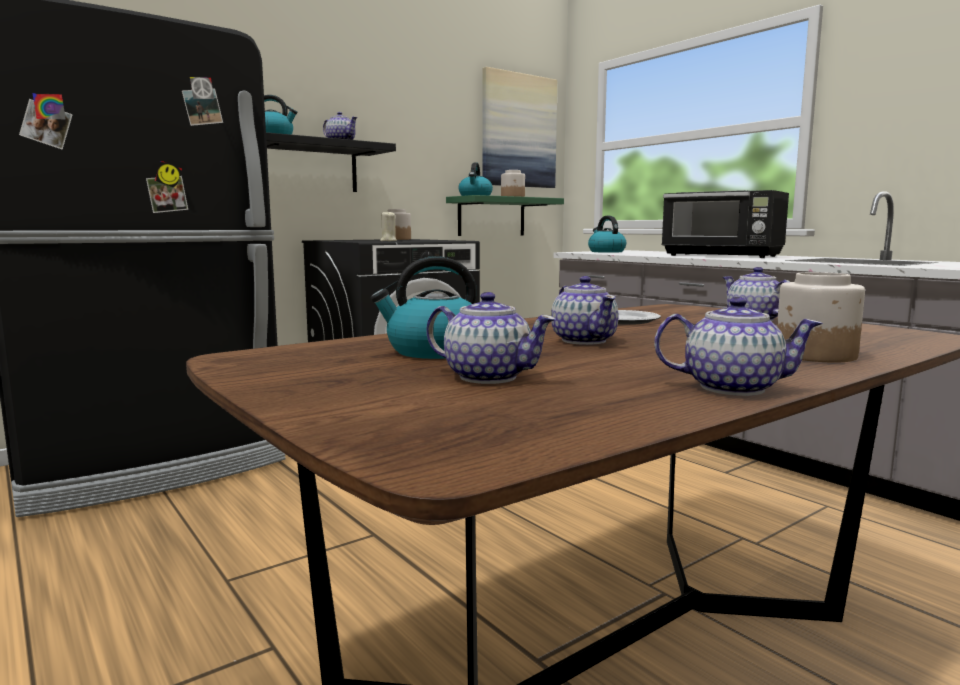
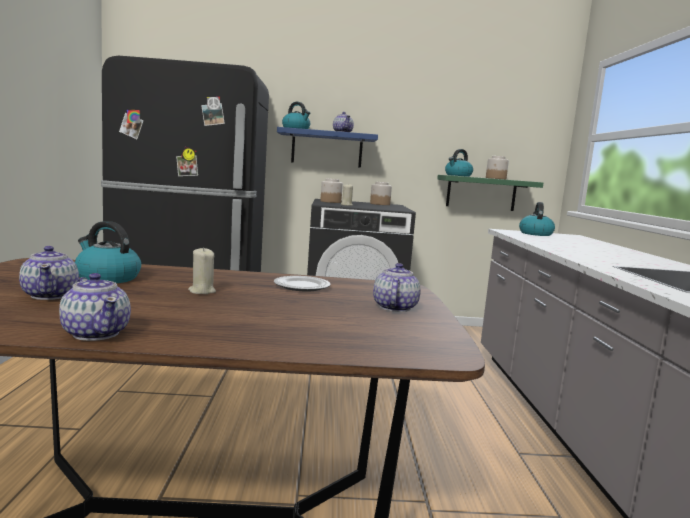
camera: 35 degrees right, 0 degrees up
(309, 167) = (327, 149): black shelf -> blue shelf
(518, 131) = (518, 123): picture -> none
(584, 340) = (202, 291): teapot -> beige candle
(723, 256) = (599, 253): black microwave -> none
(815, 355) = (259, 336): jar -> jar (330, 202)

